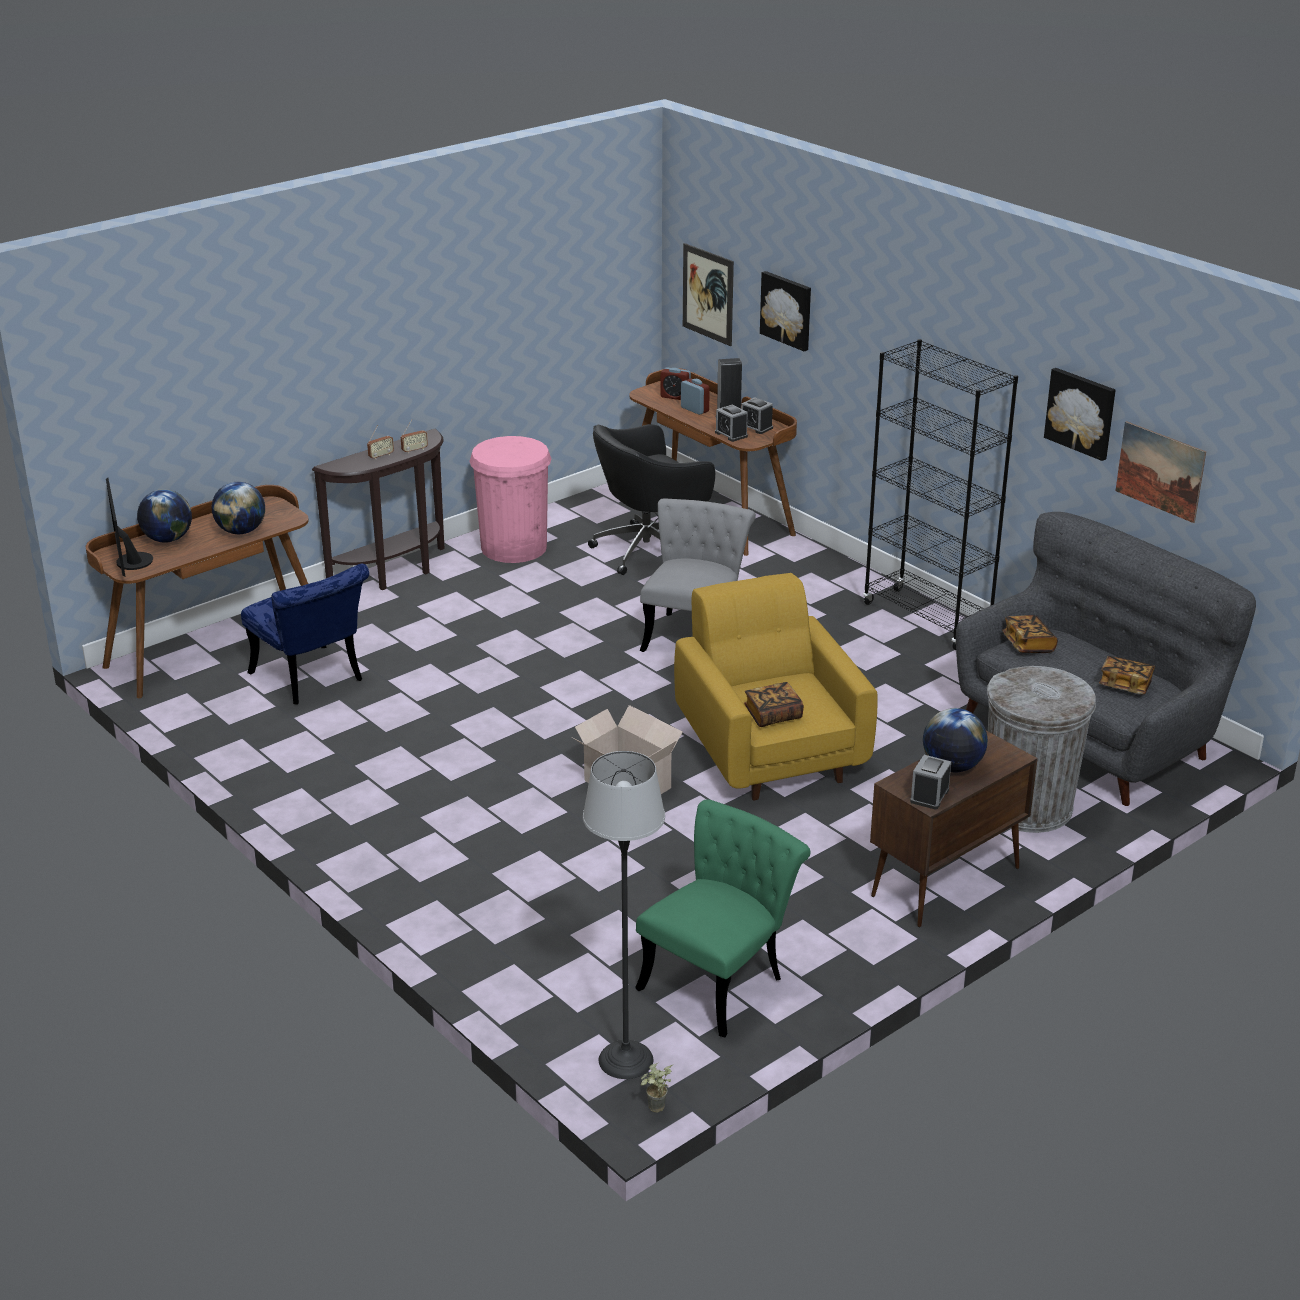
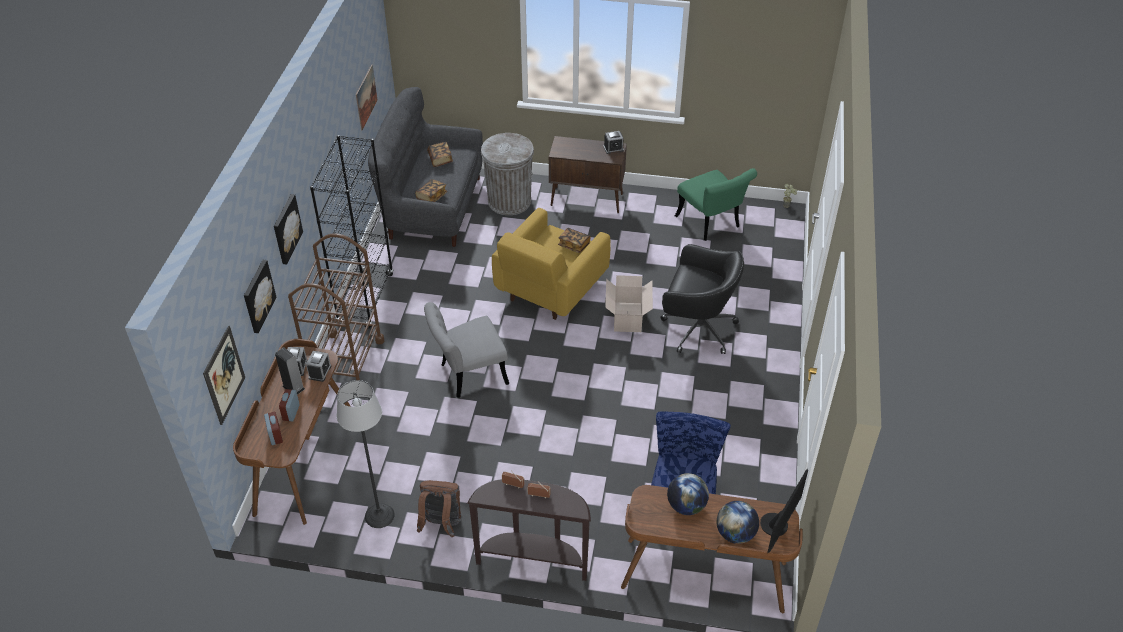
camera: 130 degrees left, 15 degrees up
(513, 547) = (441, 524): pink trash can -> brown backpack
(625, 1060) = (777, 223): floor lamp -> floor lamp (379, 516)
(650, 549) = (383, 455): black office chair -> black office chair (696, 328)
(720, 979) = (711, 224): green chair -> green chair turned 120 degrees counterclockwise
(824, 573) = (346, 362): none -> brown cart
(952, 767) = (587, 151): globe -> none
(1081, 413) = (346, 117): picture -> picture (286, 228)

